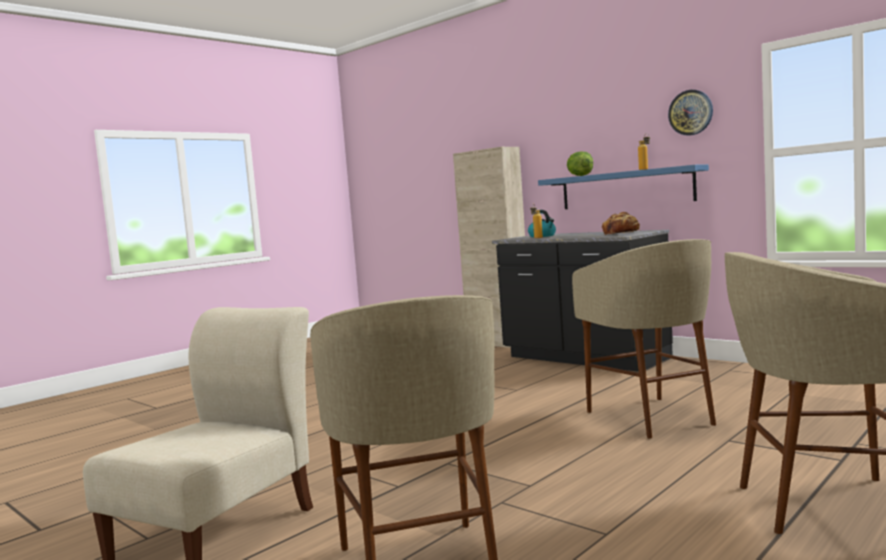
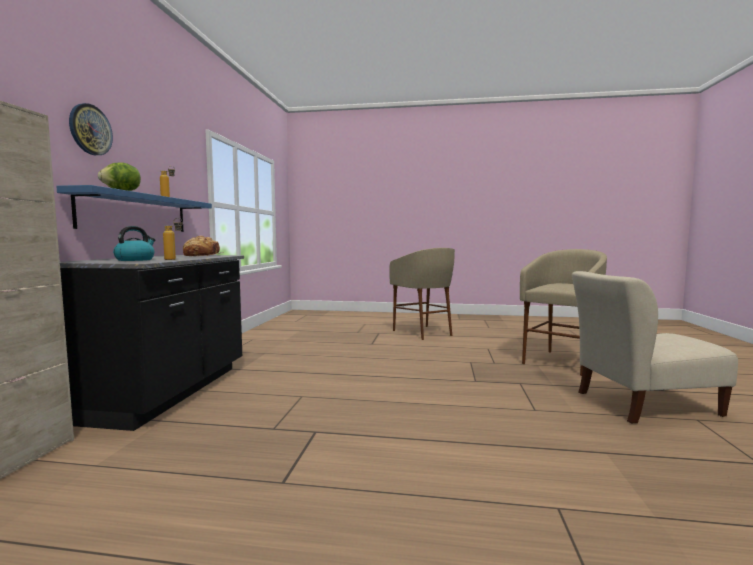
camera: 125 degrees left, 0 degrees up
(651, 417) = (348, 356): beige stool -> none
(690, 112) = (177, 158): wall clock -> wall clock (90, 130)

